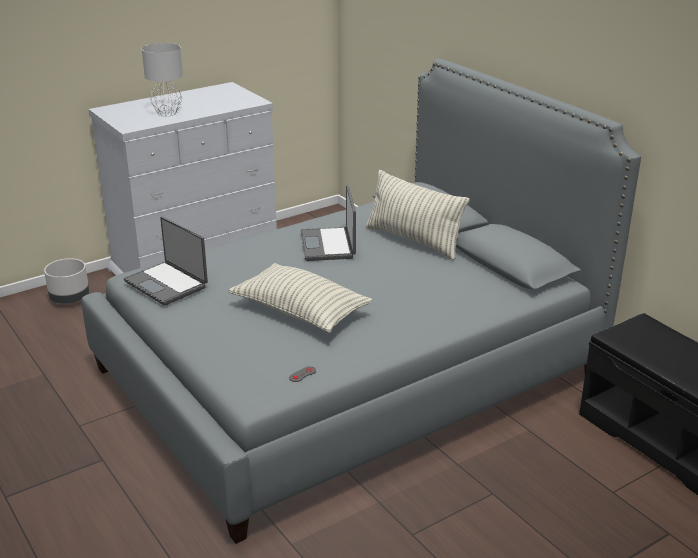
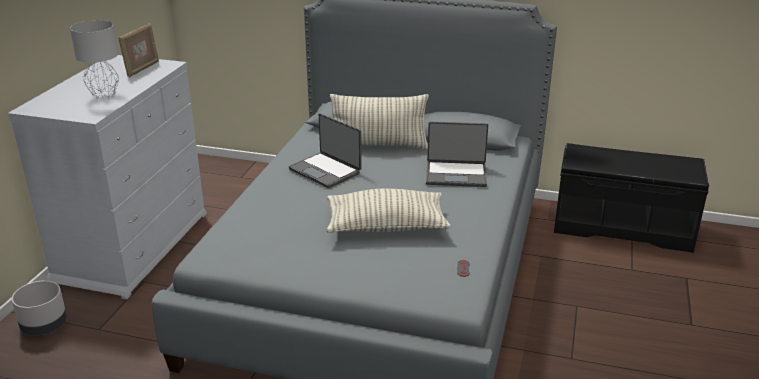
camera: 40 degrees left, 0 degrees up
(167, 284) = (248, 250): laptop -> laptop (456, 174)
(229, 100) = (142, 69): none -> picture frame

